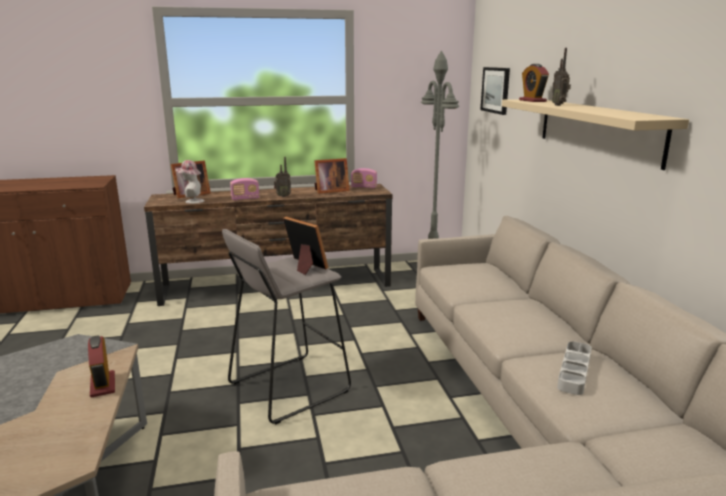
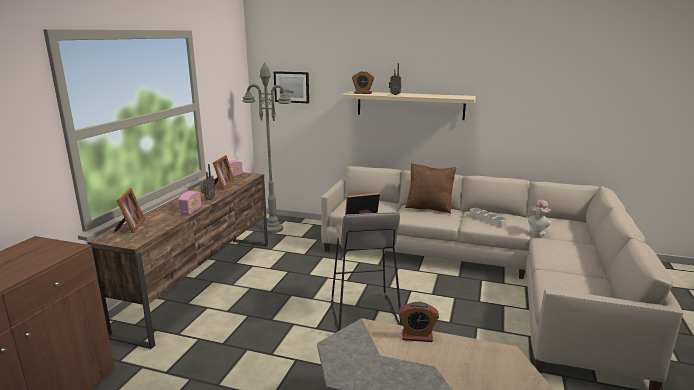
camera: 60 degrees left, 0 degrees up
(192, 201) = (157, 229): hat -> hat (537, 232)
(538, 315) = (429, 208): none -> brown pillow

